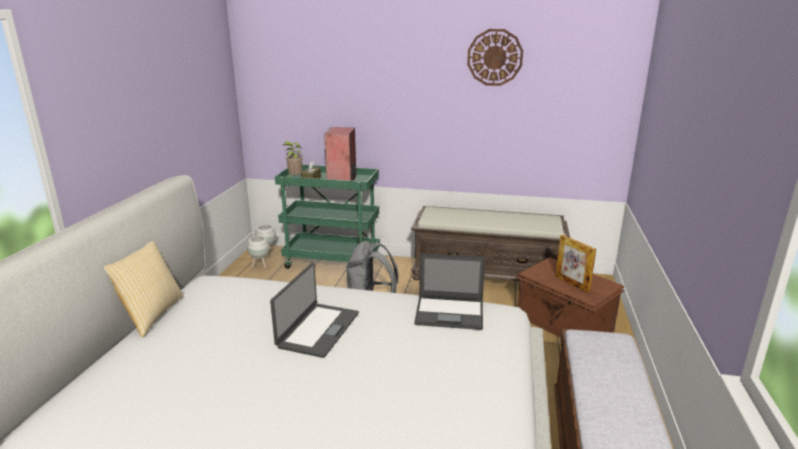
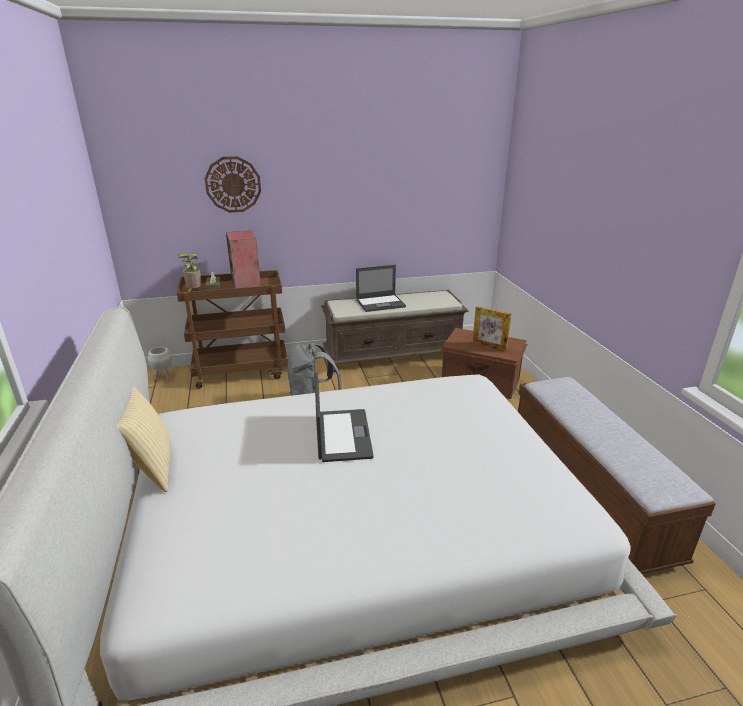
camera: 25 degrees left, 5 degrees up
(260, 266) = (167, 392): white planter -> none
(333, 261) = (242, 371): green cart -> brown cart
(450, 313) = (439, 391): laptop -> laptop (381, 303)
(494, 57) = (382, 150): wall clock -> wall clock (233, 184)

